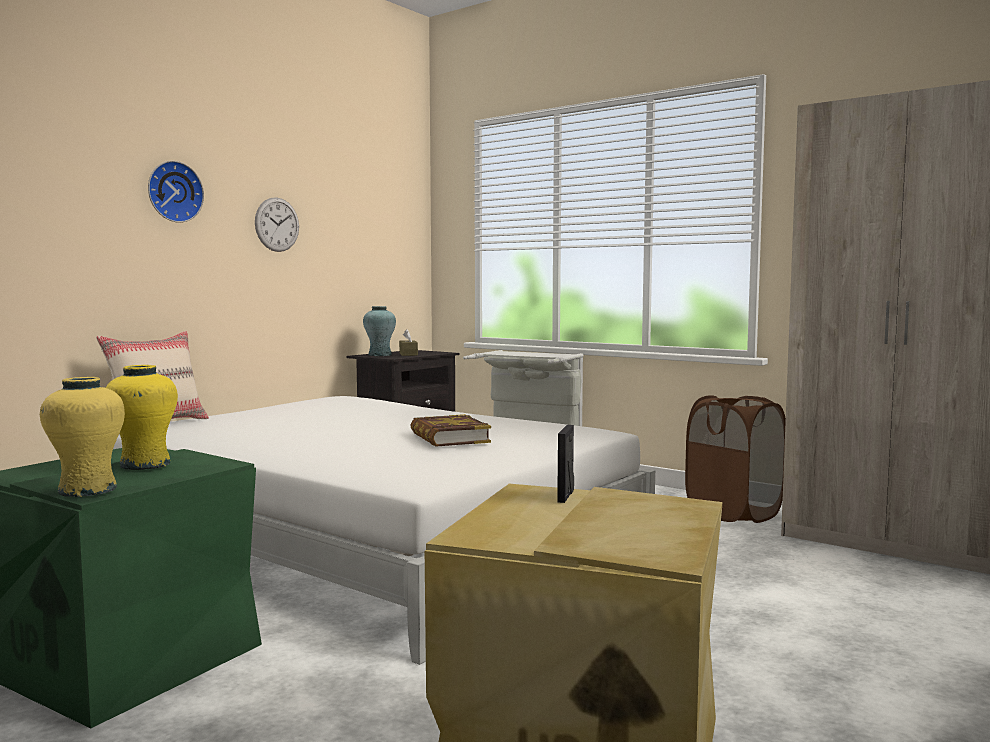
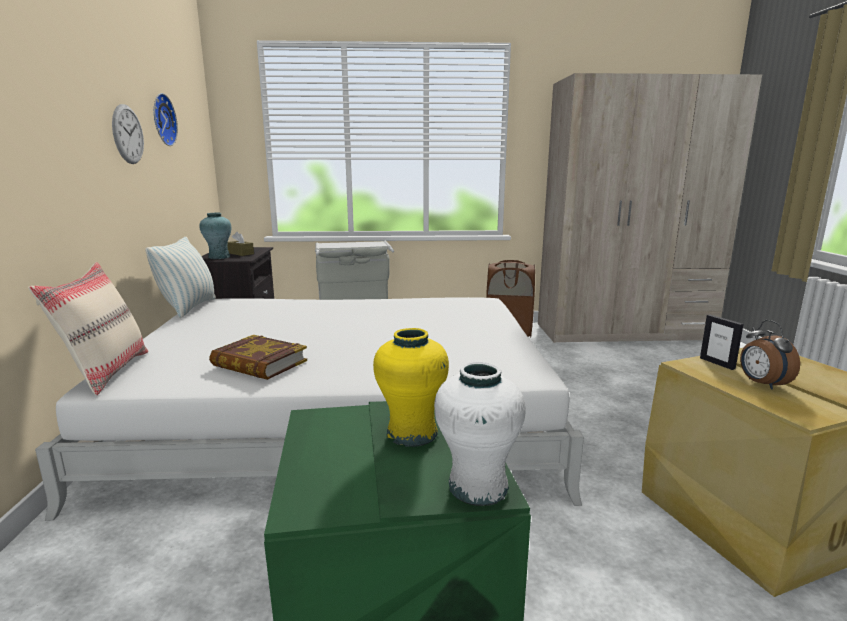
camera: 40 degrees left, 10 degrees up
(87, 490) = (477, 487): yellow vase -> white vase
(173, 192) = (44, 93): wall clock -> wall clock (161, 120)
(311, 398) = (189, 308): none -> pillow
(449, 438) = (425, 326): book -> book (259, 364)
(536, 515) = (761, 384): none -> alarm clock

